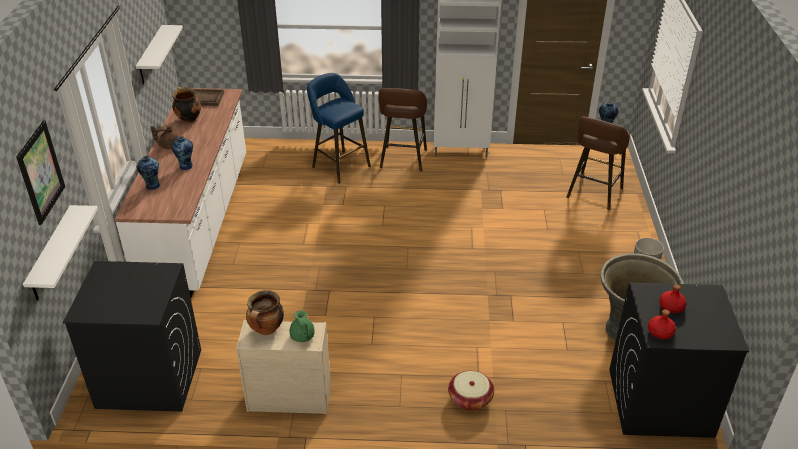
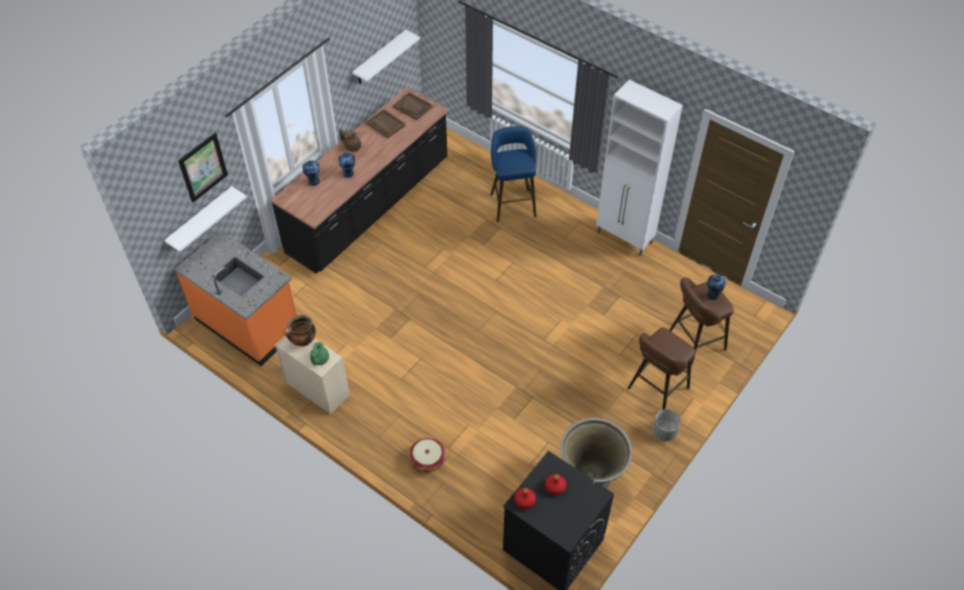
camera: 35 degrees right, 15 degrees up
(149, 378) = (248, 323): black washing machine -> orange counter
(188, 119) = (385, 124): cooking pot -> brown tray
(199, 221) = (369, 207): white counter -> black counter
(403, 160) = (567, 223): brown stool -> brown stool (656, 390)

